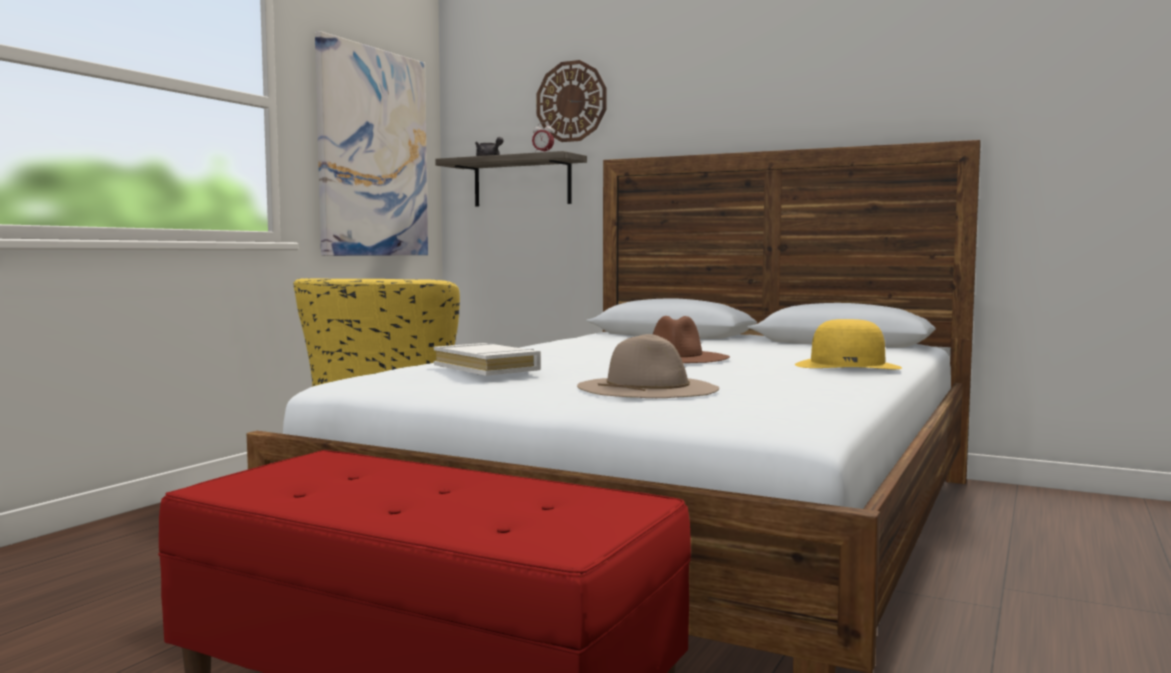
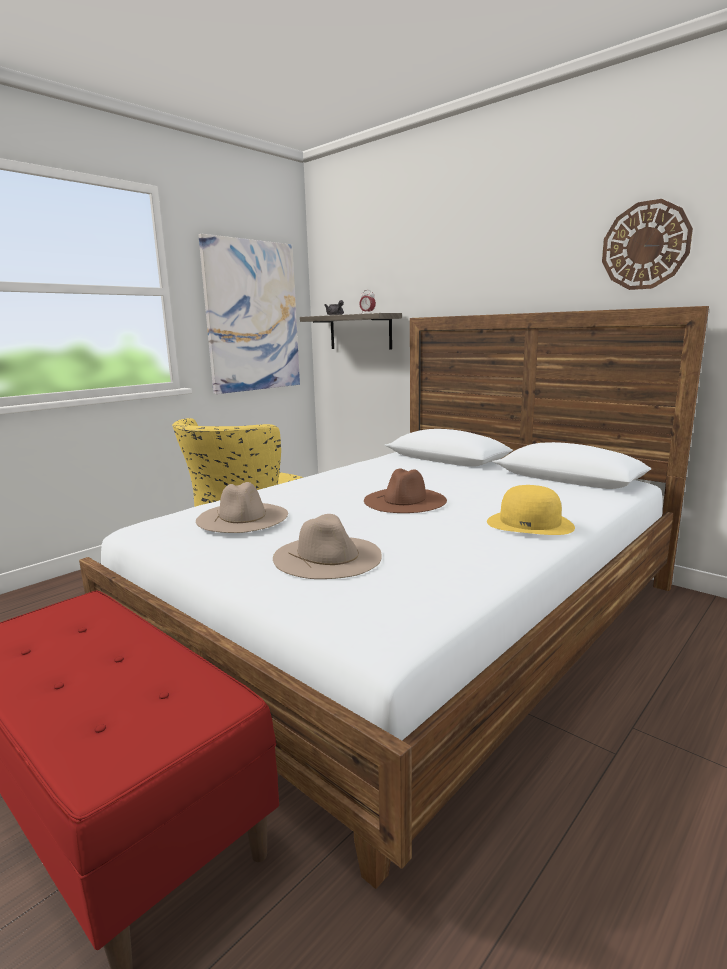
camera: 15 degrees right, 10 degrees up
(487, 368) = (242, 517): white book -> beige hat
(571, 101) = (391, 270): wall clock -> wall clock (645, 245)

